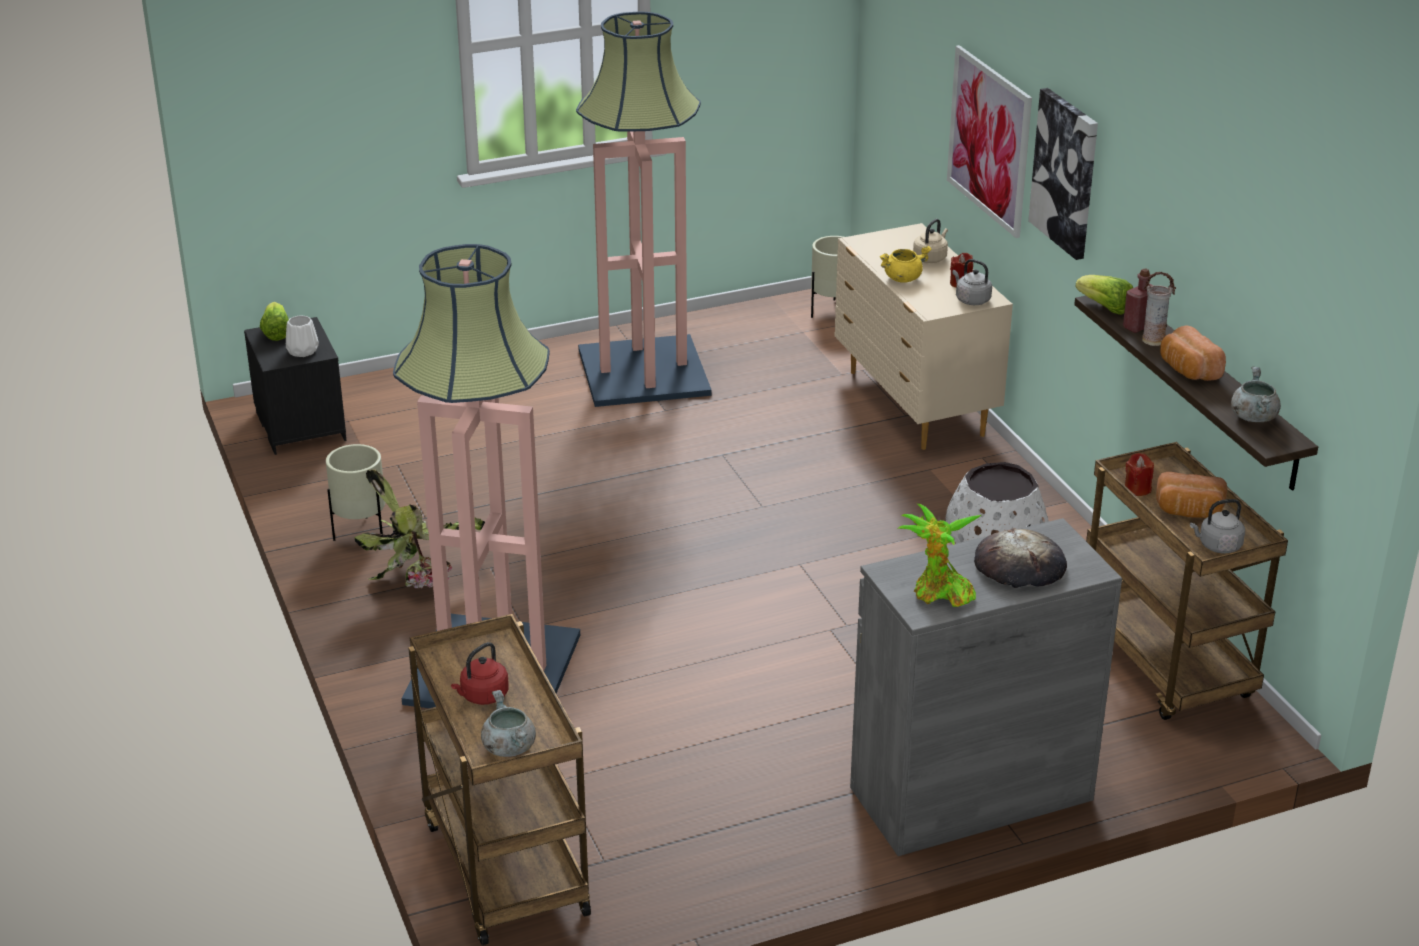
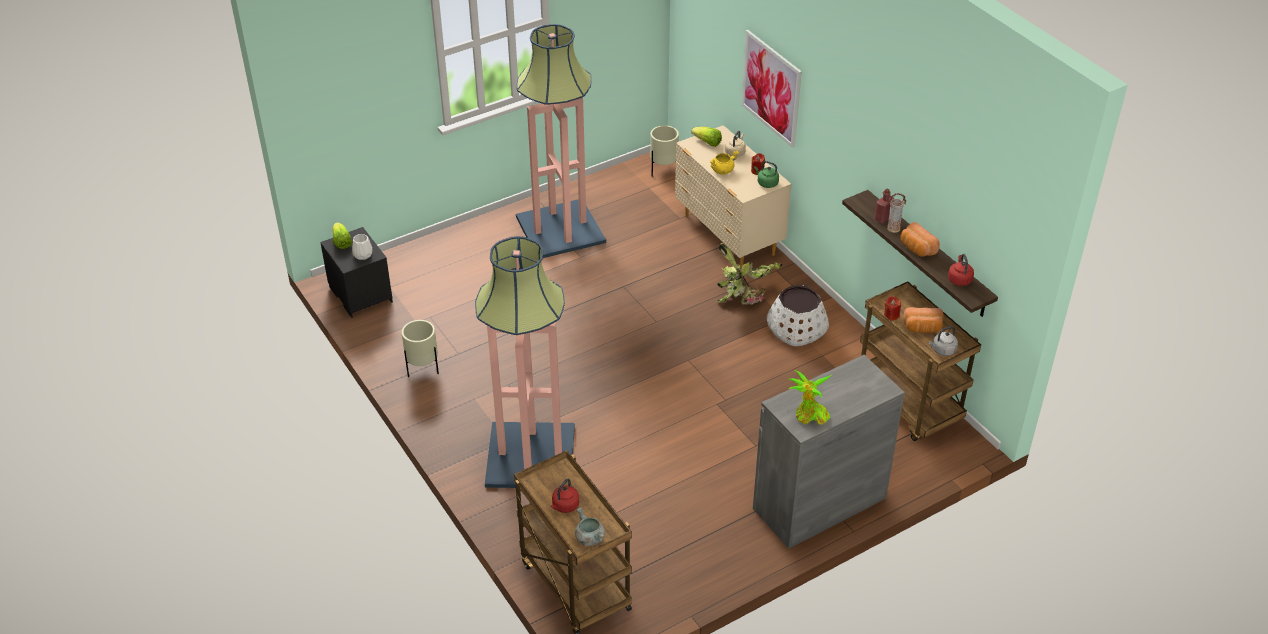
camera: 10 degrees left, 10 degrees up
(424, 576) = (471, 396): potted plant -> potted plant (745, 296)
(971, 300) = (766, 183): grey kettle -> green kettle
(1020, 566) = (848, 391): bread -> none
(1066, 173) = (827, 118): picture -> none
(1105, 308) = (861, 206): lettuce -> lettuce (707, 143)
(1253, 416) = (959, 279): grey cooking pot -> red kettle

